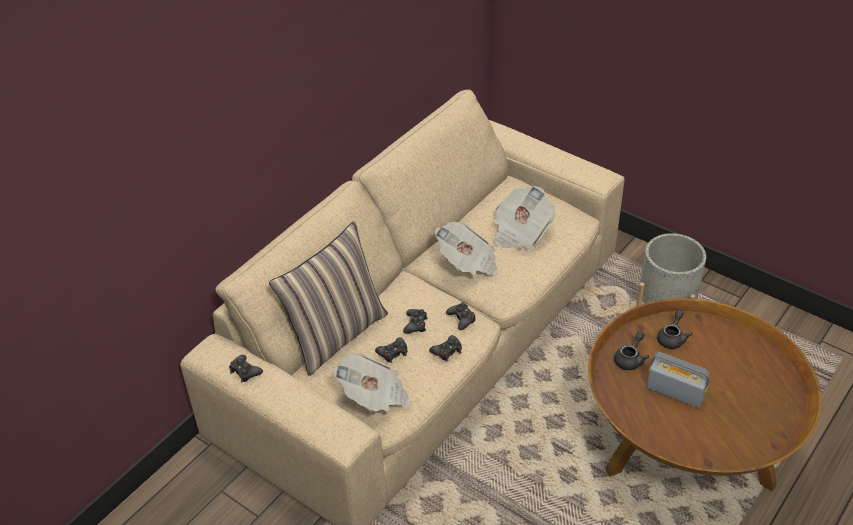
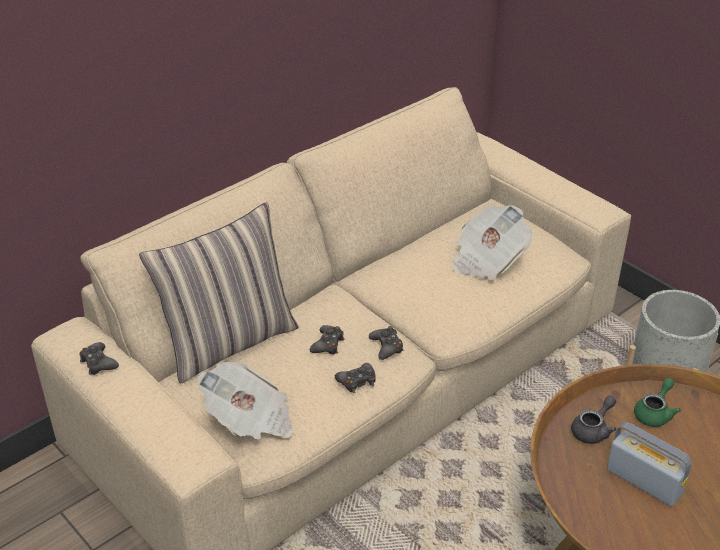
camera: 10 degrees right, 5 degrees down
(393, 353) = (289, 373): black game controller -> none
(468, 263) = (413, 285): newspaper -> none
(672, 338) = (655, 413): grey teapot -> green teapot

